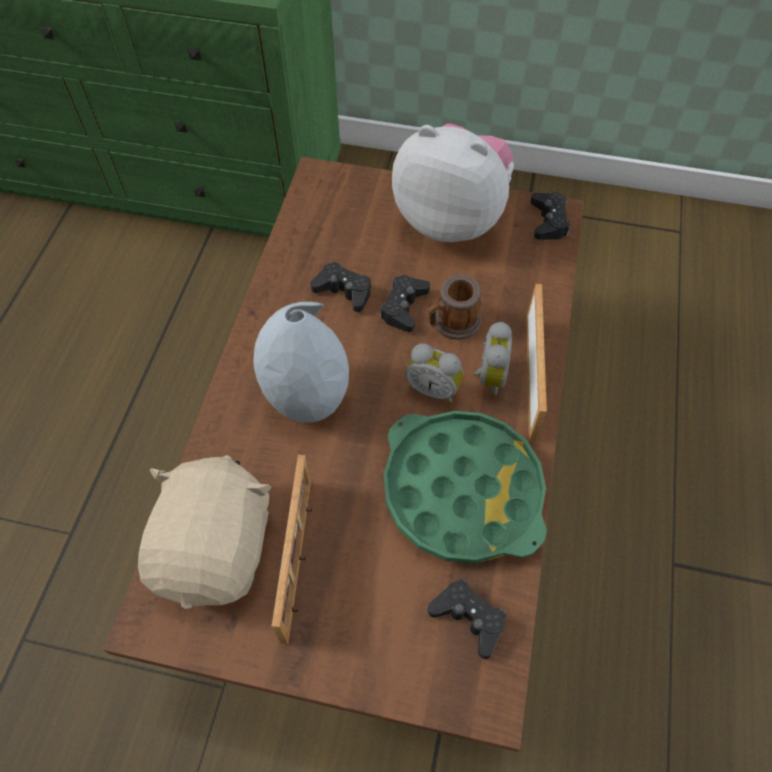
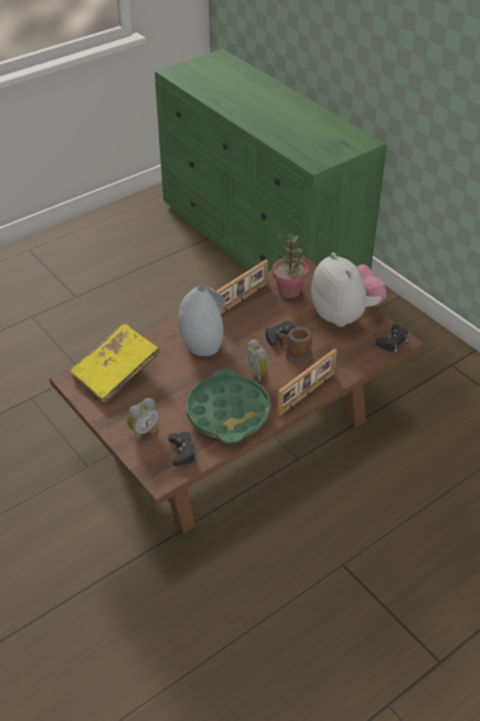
camera: 40 degrees right, 15 degrees down
(217, 548) = (116, 372): beige plush toy -> yellow book
(299, 559) = (141, 394): picture frame -> picture frame (241, 300)
(341, 225) = (289, 291): none -> potted plant
(344, 291) = (261, 316): black game controller -> none
(488, 376) = (287, 382): alarm clock -> alarm clock (143, 430)

